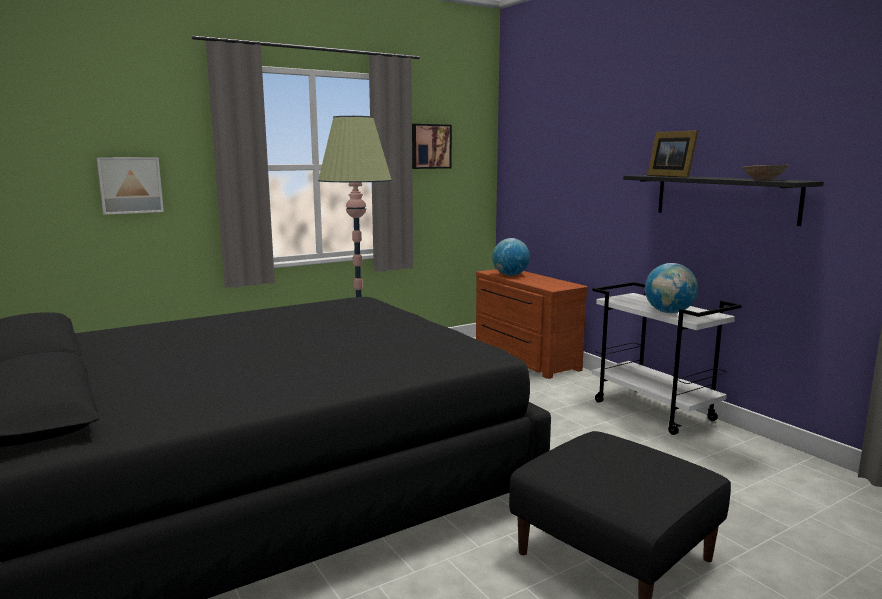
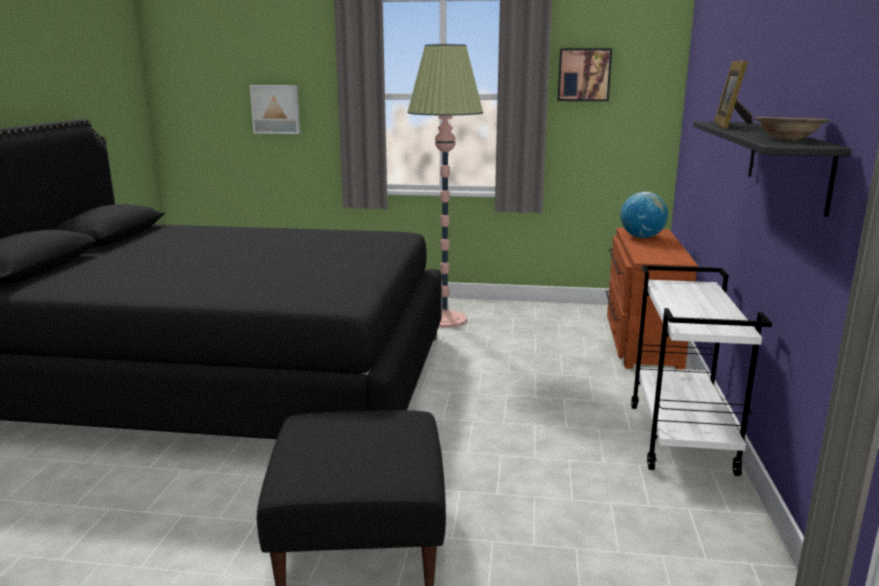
camera: 40 degrees right, 5 degrees up
(669, 312) = (682, 312): globe -> none

